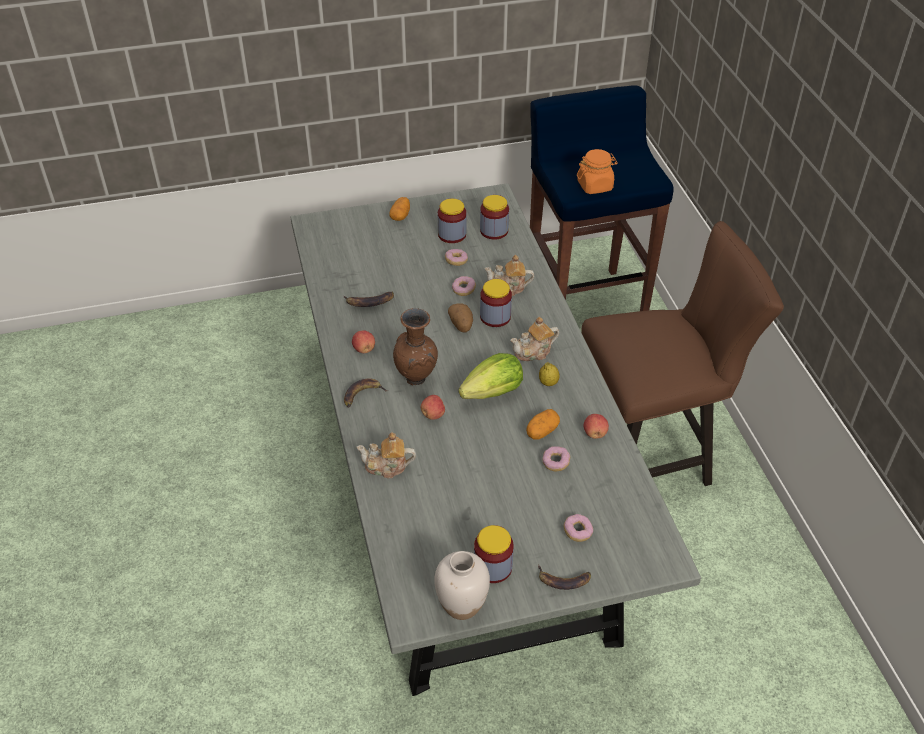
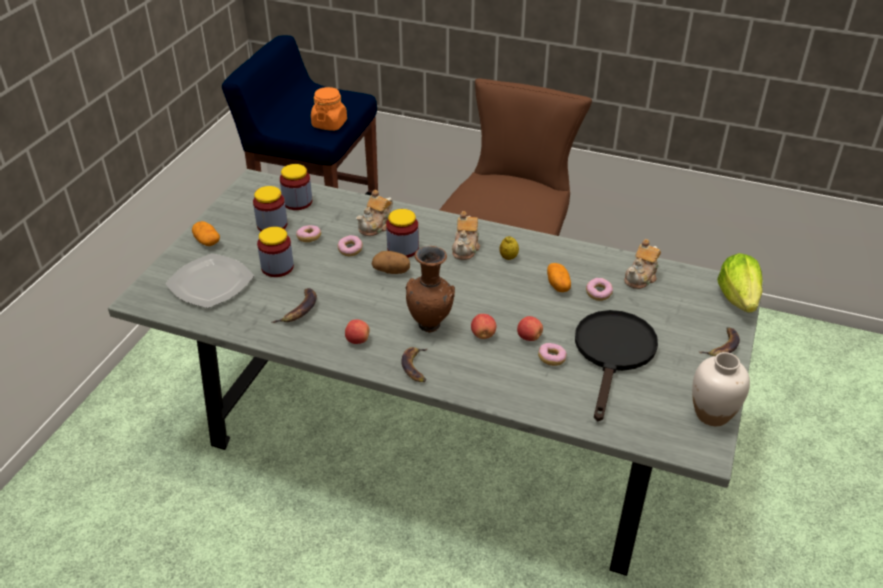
camera: 55 degrees left, 5 degrees down
(356, 245) = (210, 284): none -> plate
(387, 467) = (519, 390): teapot -> teapot (641, 277)
(482, 507) = (613, 354): none -> black frying pan
(493, 392) = (490, 290): lettuce -> lettuce (738, 298)
(493, 567) = (683, 378): jar -> jar (277, 267)
(577, 532) = (679, 316): donut -> donut (551, 359)
(595, 433) = (585, 260): apple -> apple (529, 337)

